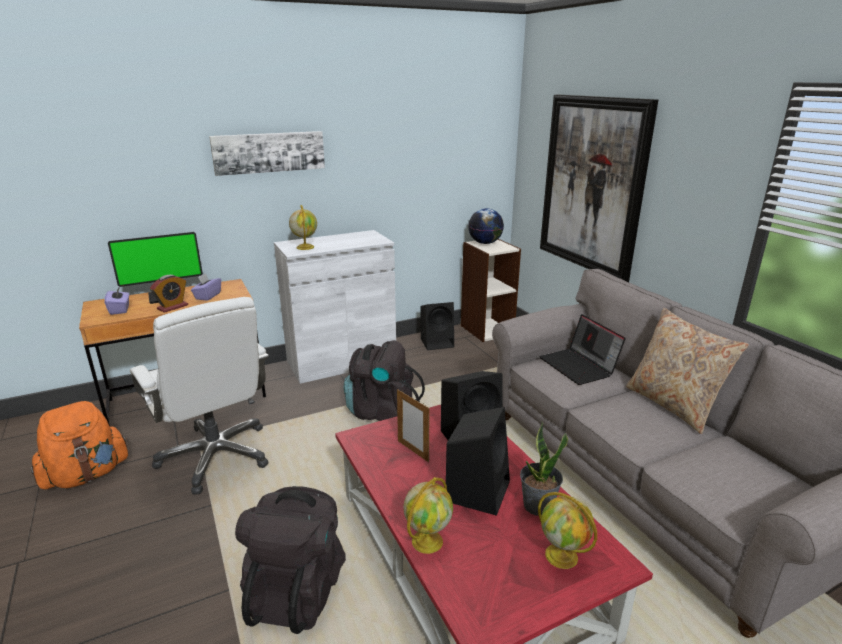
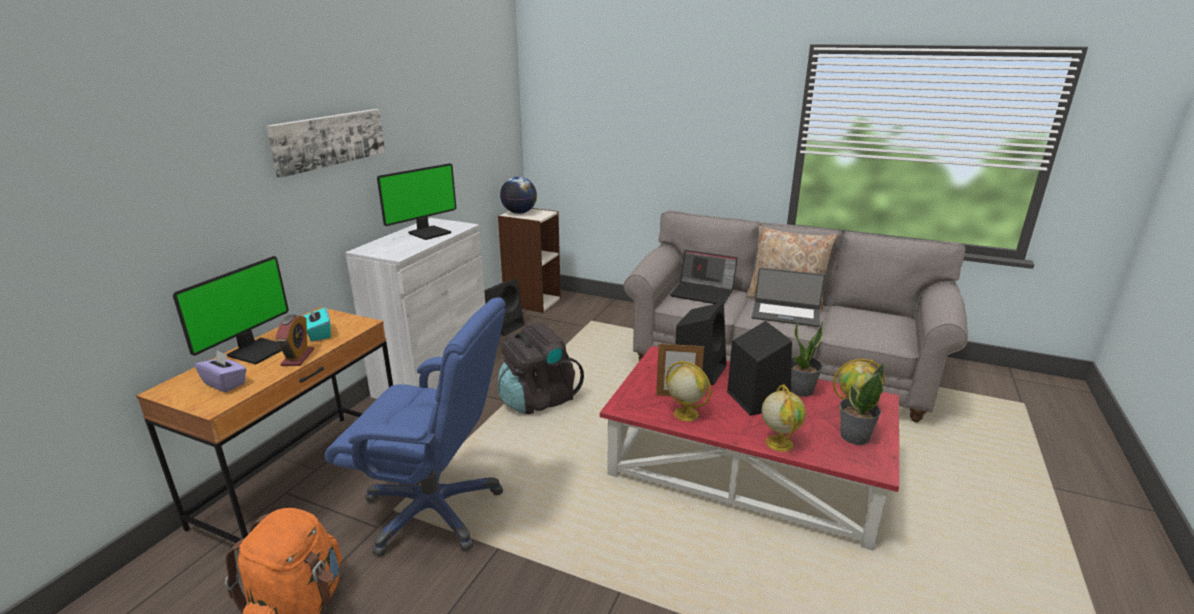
camera: 40 degrees left, 0 degrees up
(208, 296) = (318, 334): purple tissue box -> turquoise tissue box
(216, 456) = (434, 510): white office chair -> blue office chair
(298, 589) = (670, 556): black backpack -> none
(305, 247) = (397, 248): globe -> globe (685, 414)
(347, 241) = (429, 233): none -> monitor
(513, 582) = (854, 436): none -> potted plant
(592, 185) = (629, 139): picture -> none
(641, 421) = (785, 314): none -> laptop

